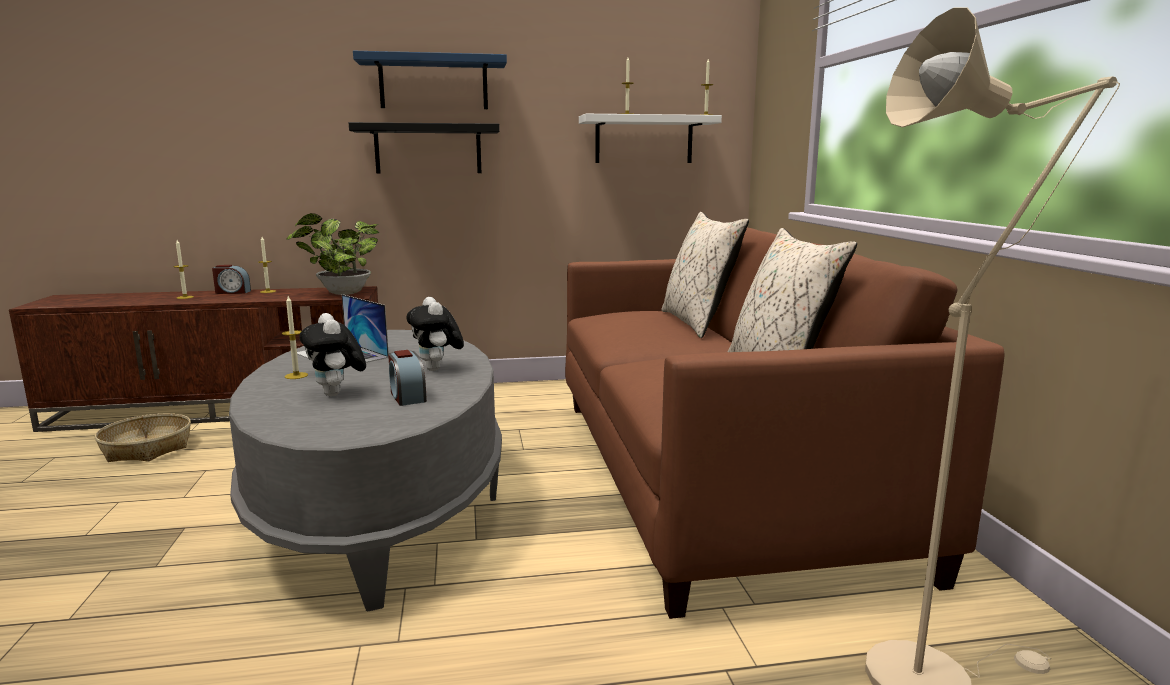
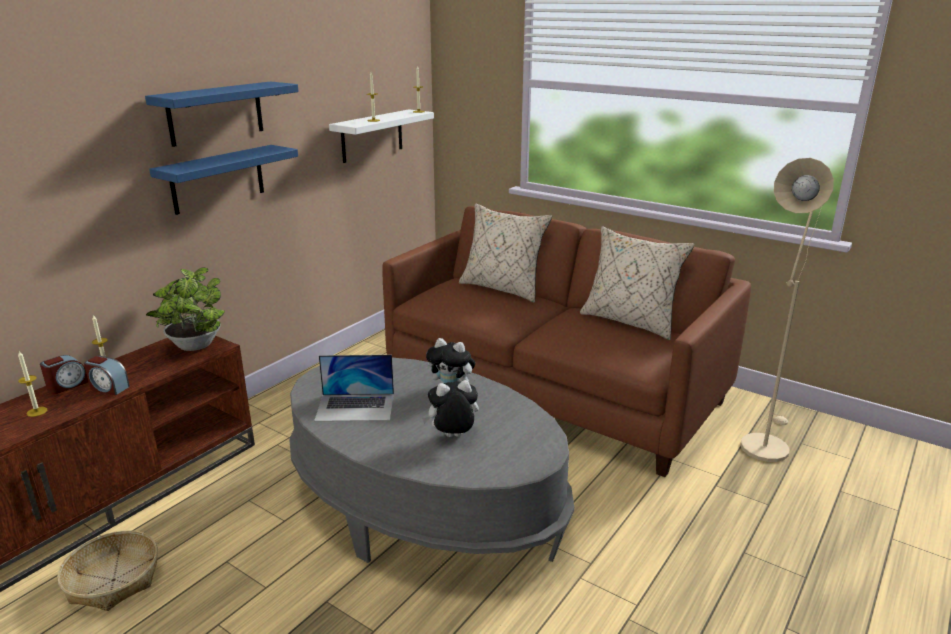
camera: 45 degrees left, 10 degrees up
(296, 376) = (381, 438): candle -> none
(337, 394) = (452, 437): plush toy -> plush toy turned 150 degrees clockwise
(407, 397) = (495, 418): alarm clock -> alarm clock (108, 388)
(428, 149) = (218, 179): black shelf -> blue shelf

